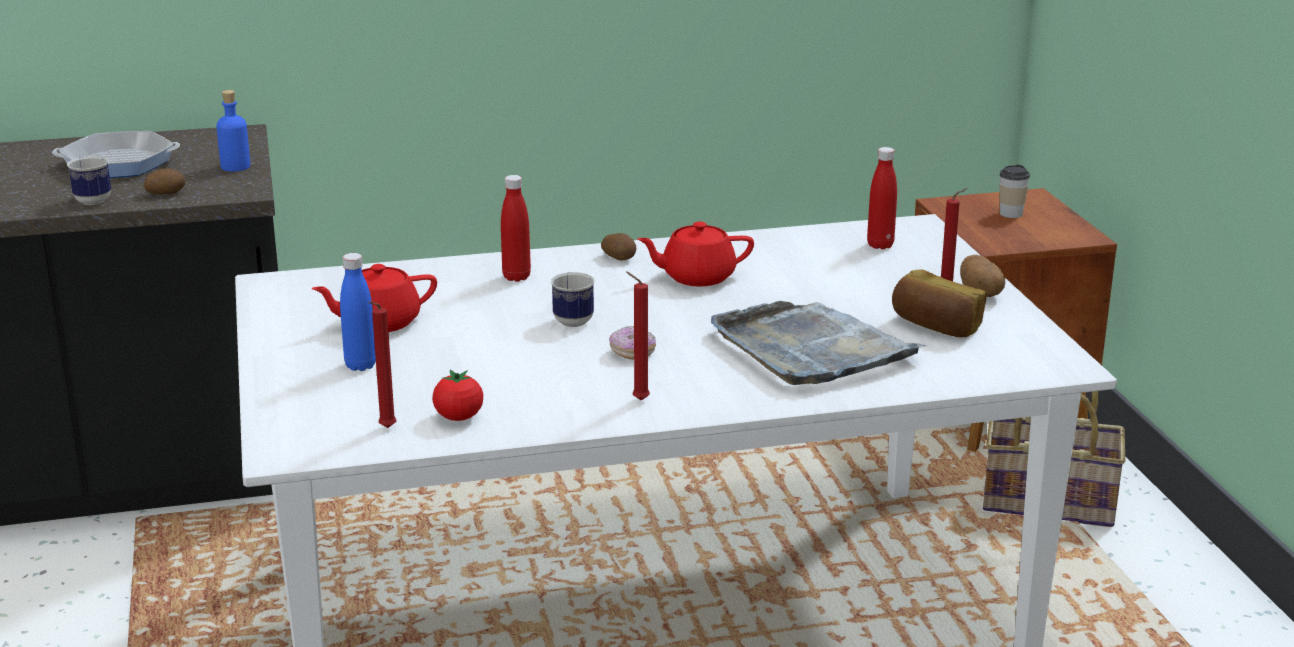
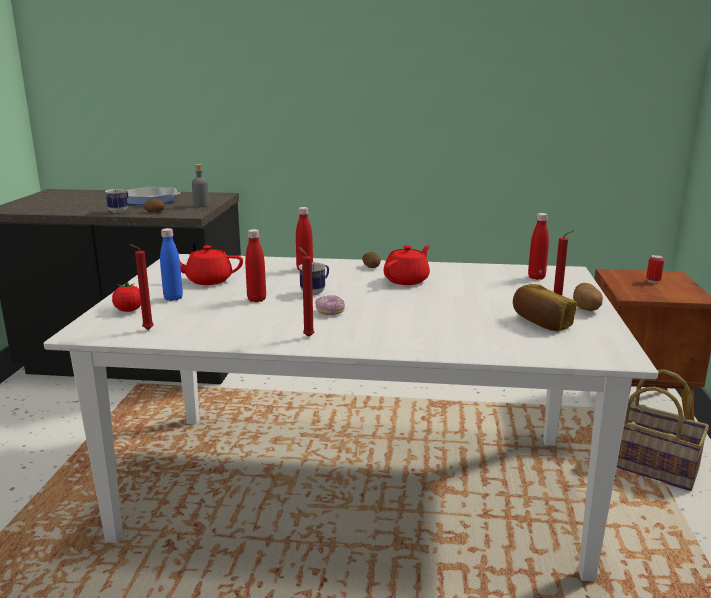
camera: 20 degrees right, 5 degrees down
(235, 166) = (201, 205): blue bottle -> grey bottle
(459, 417) = (193, 330): tomato -> tomato (129, 310)
(499, 348) = (256, 299): none -> red bottle
(696, 277) = (407, 280): red teapot -> red teapot turned 120 degrees clockwise
(811, 349) = (444, 324): grey tray -> none
(1010, 214) = (653, 281): cup -> can

